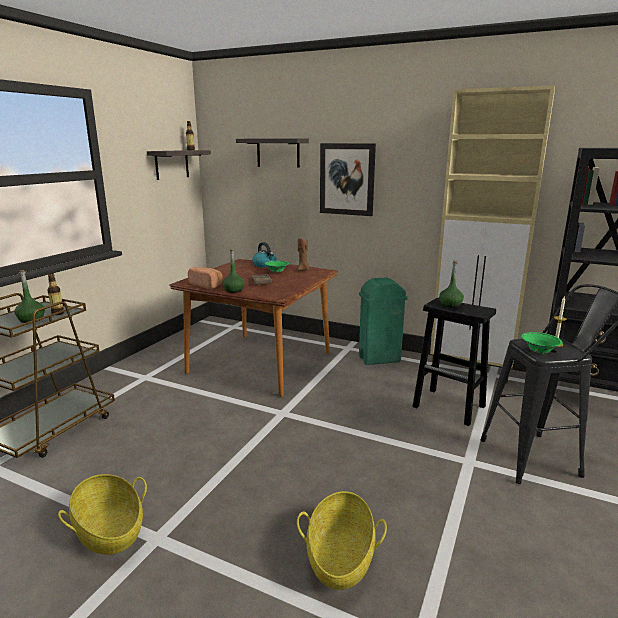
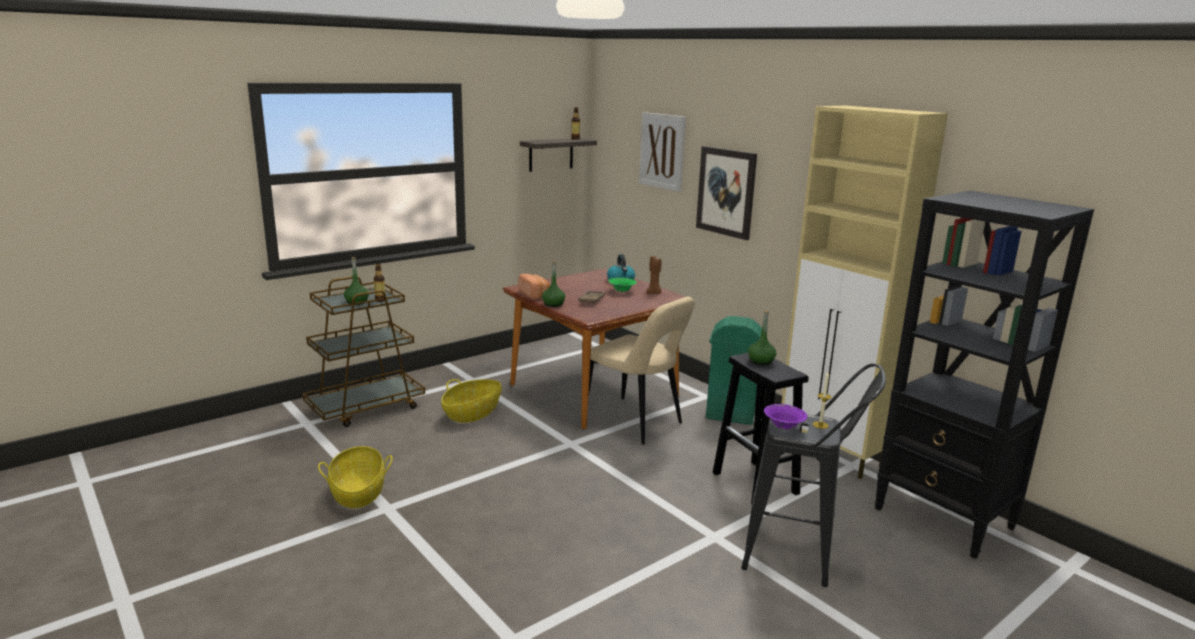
camera: 25 degrees right, 0 degrees up
(278, 153) = (662, 151): shelf -> picture
(317, 381) = (635, 422): none -> beige chair
(340, 557) = (512, 566): basket -> basket (472, 413)
(539, 352) = (783, 428): green bowl -> purple bowl

